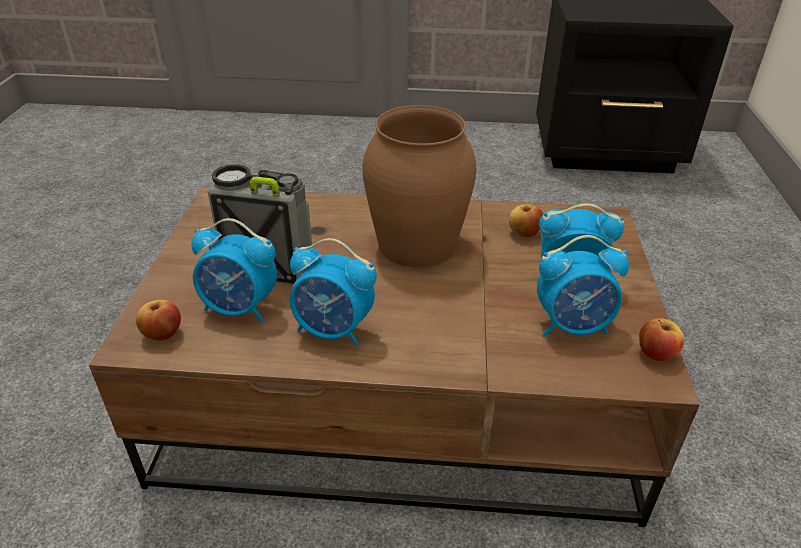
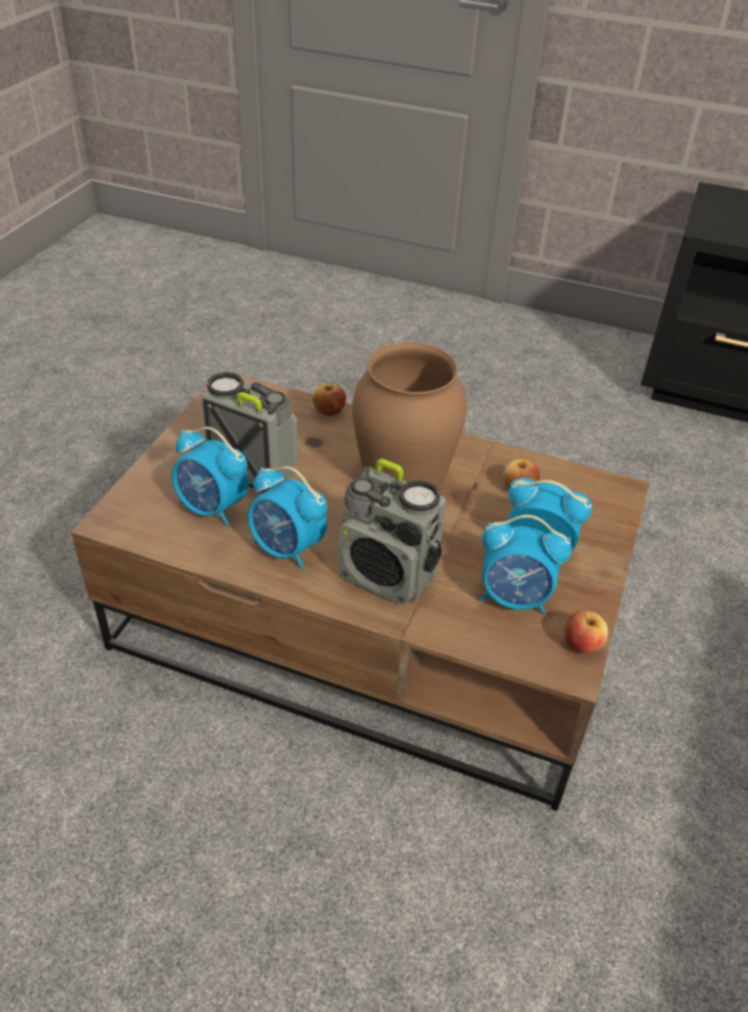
camera: 15 degrees right, 5 degrees up
(162, 334) = (138, 517): apple -> apple (329, 411)
(445, 333) = (388, 576): none -> radio

